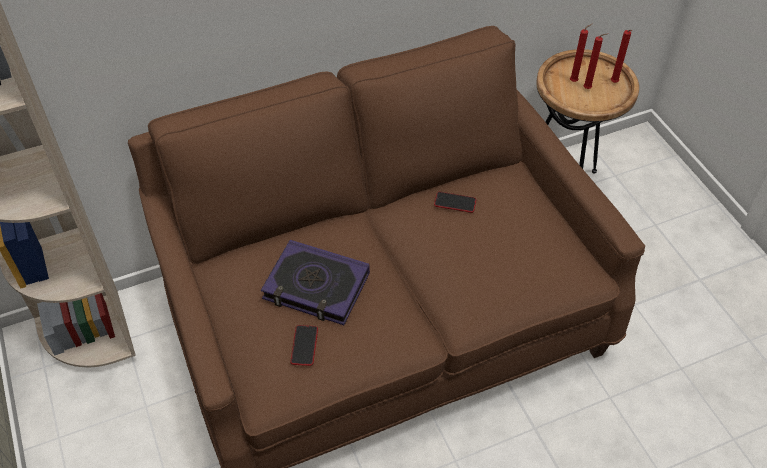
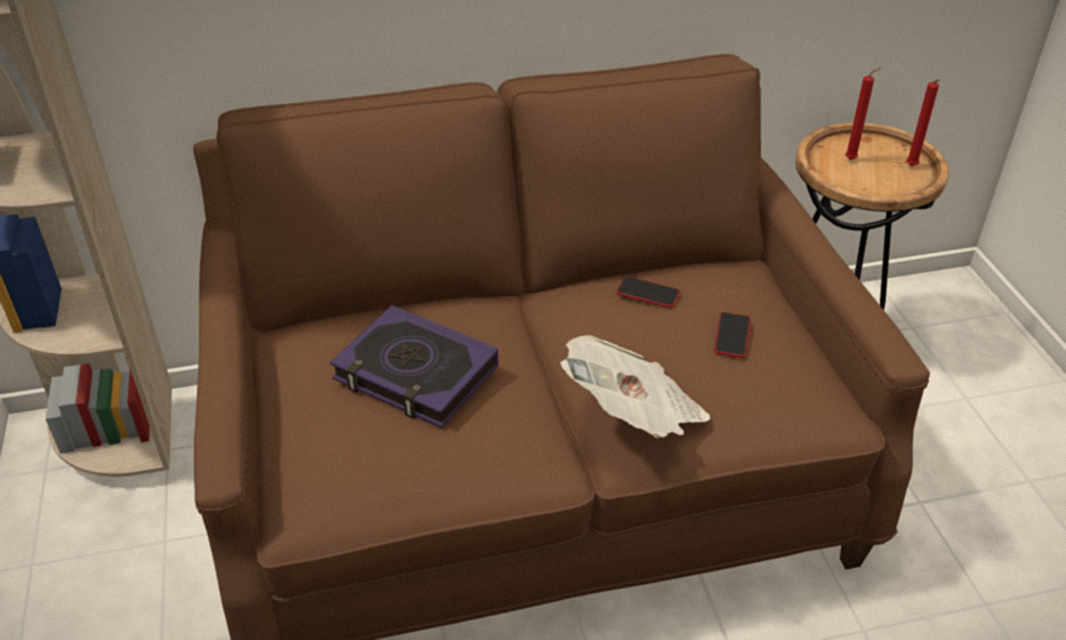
camera: 10 degrees right, 10 degrees down
(304, 345) = (375, 448): phone -> phone (732, 336)
(464, 298) = (634, 415): none -> newspaper
(588, 89) = (871, 170): red candle -> none

